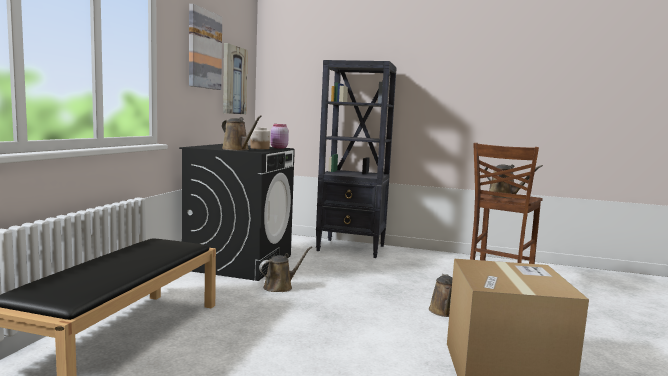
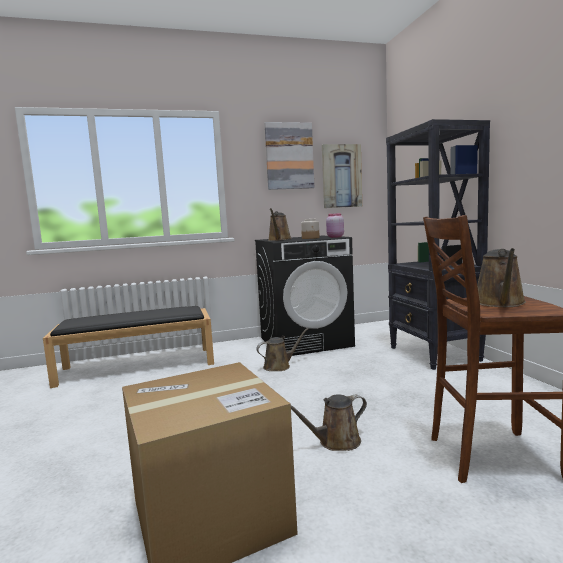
camera: 60 degrees right, 0 degrees up
(280, 286) = (279, 366): brown watering can -> brown watering can turned 45 degrees counterclockwise

